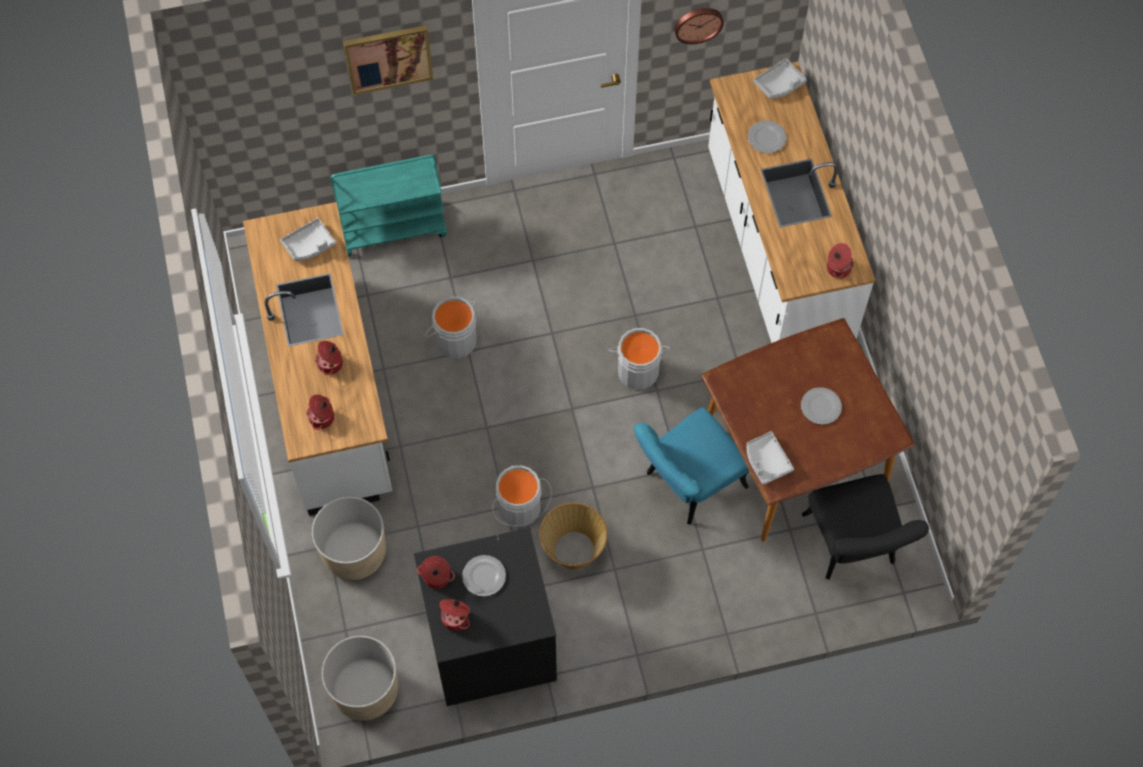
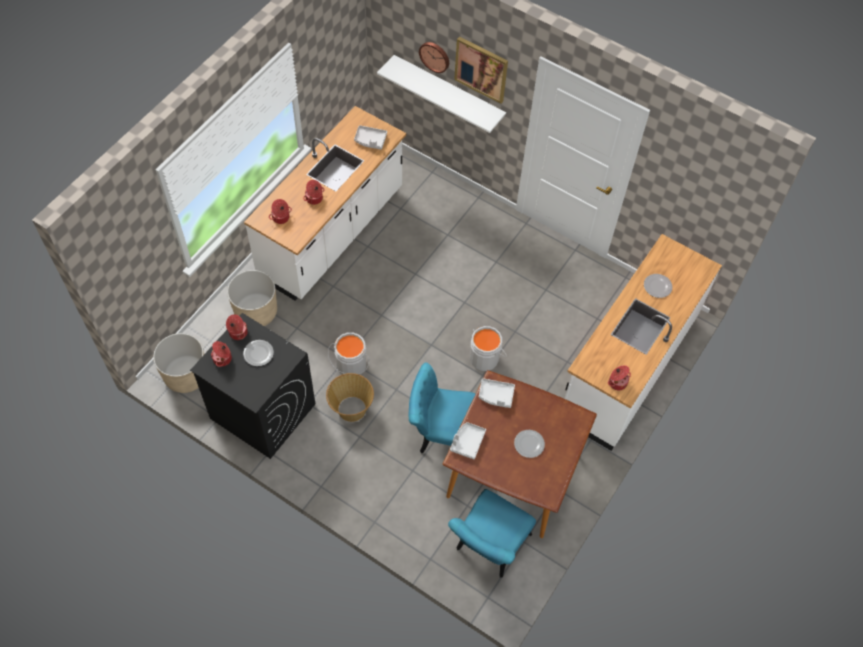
camera: 45 degrees right, 5 degrees down
(344, 114) = (448, 91): none -> white shelf
(393, 227) = (448, 190): turquoise cart -> none
(455, 338) = (416, 263): grey bucket -> none
(698, 23) = (671, 188): wall clock -> wall clock (435, 56)
(779, 84) = (697, 267): grey tray -> grey tray (496, 395)
(853, 548) = (488, 548): black chair -> turquoise chair

